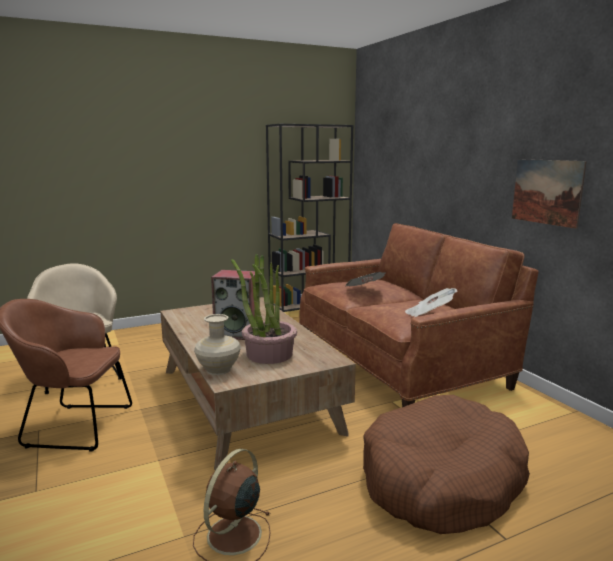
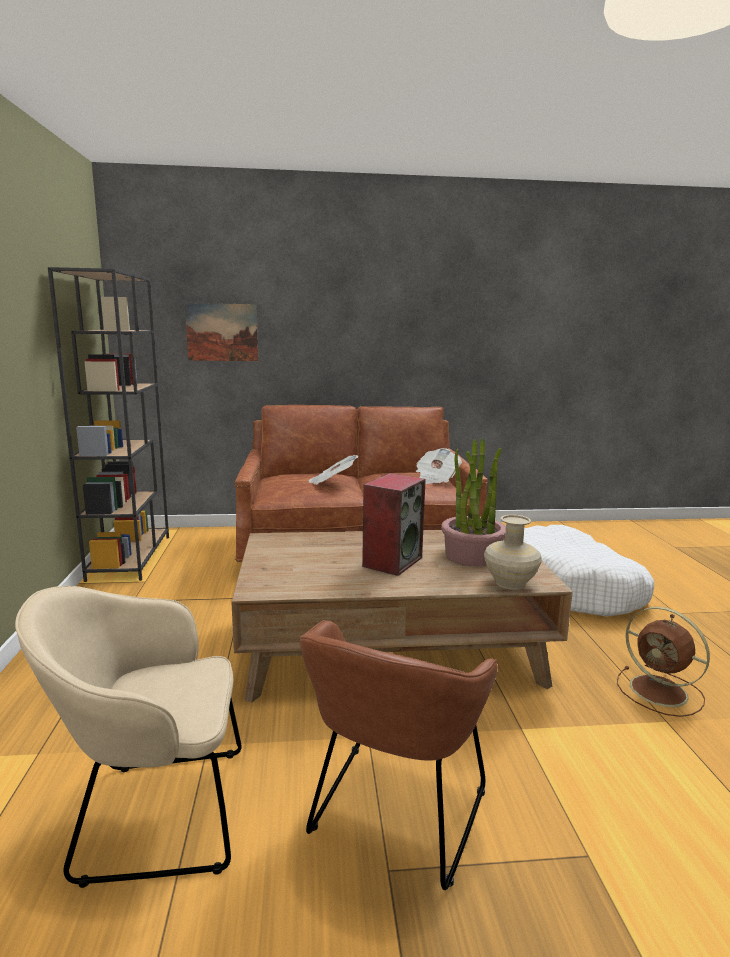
camera: 70 degrees left, 0 degrees up
(441, 480) = (575, 587): brown dog bed -> white dog bed
(546, 192) = (444, 353): picture -> picture (222, 332)

